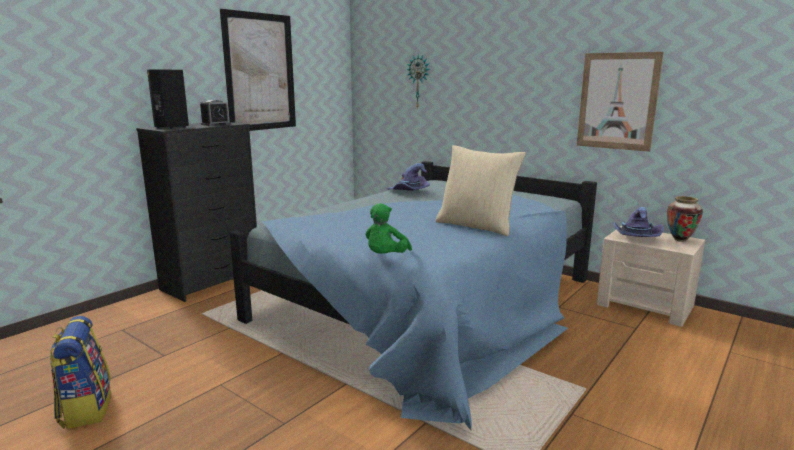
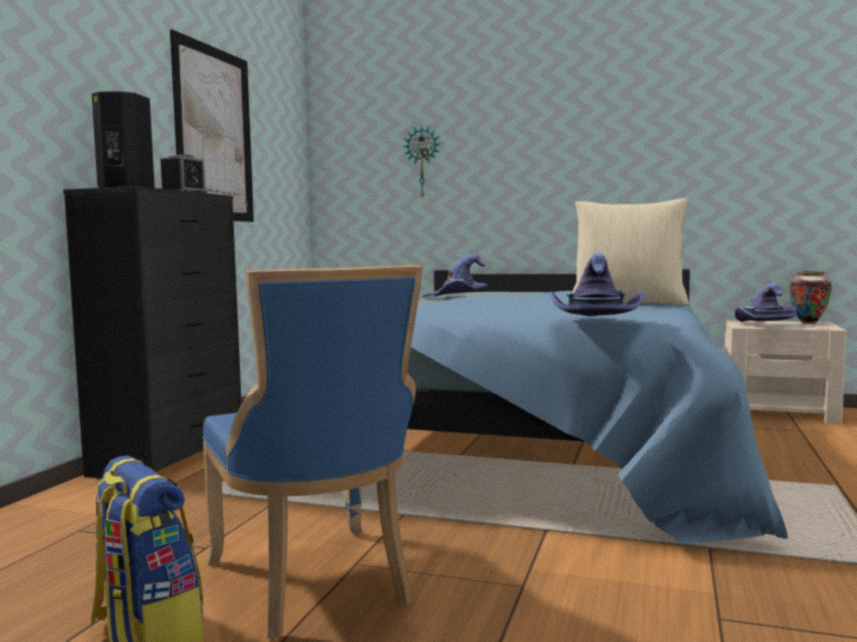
camera: 20 degrees left, 10 degrees down
(187, 393) = (315, 583): none -> blue chair
(385, 257) = (594, 322): green plush toy -> purple hat
(617, 101) = (705, 168): picture -> none

